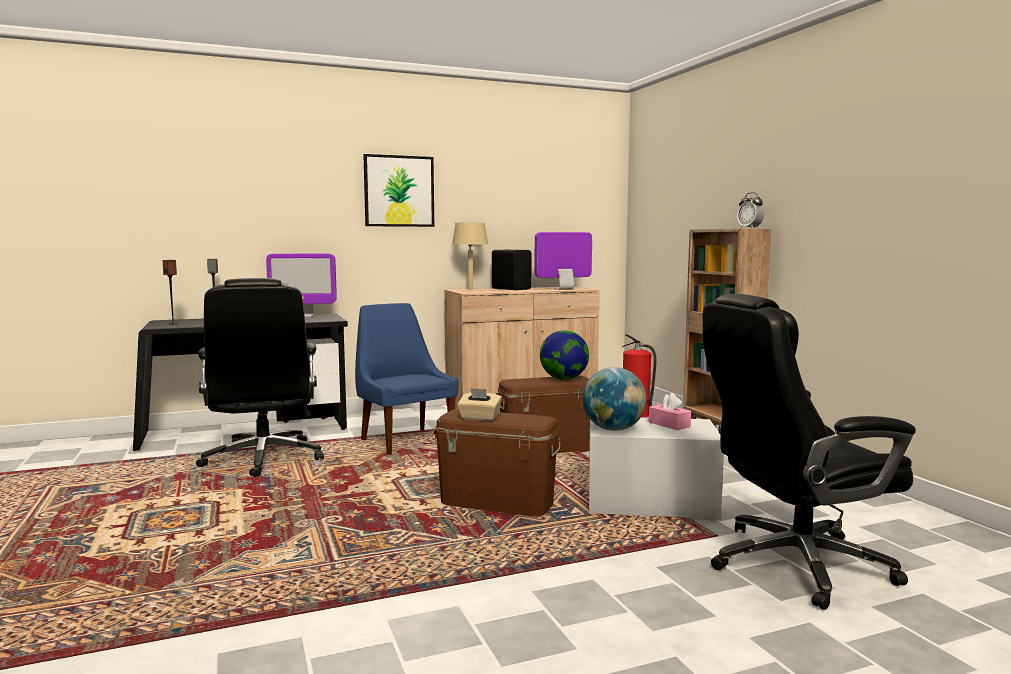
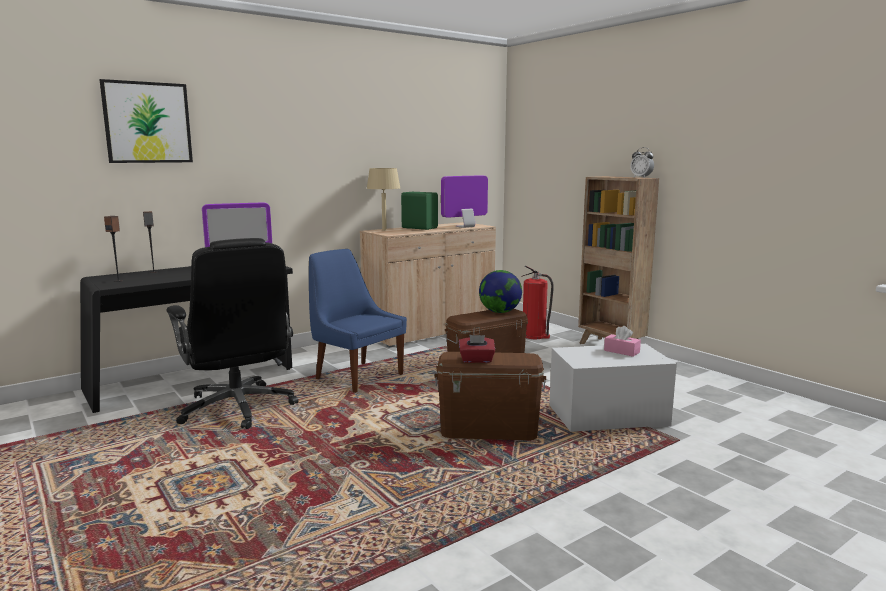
camera: 15 degrees left, 5 degrees up
(399, 191) = (317, 138): picture -> picture (147, 122)
(479, 418) = (476, 360): beige tissue box -> red tissue box
(511, 289) = (419, 228): black speaker -> green speaker
(613, 429) = (585, 360): globe -> none
(794, 564) = (749, 458): black office chair -> none

